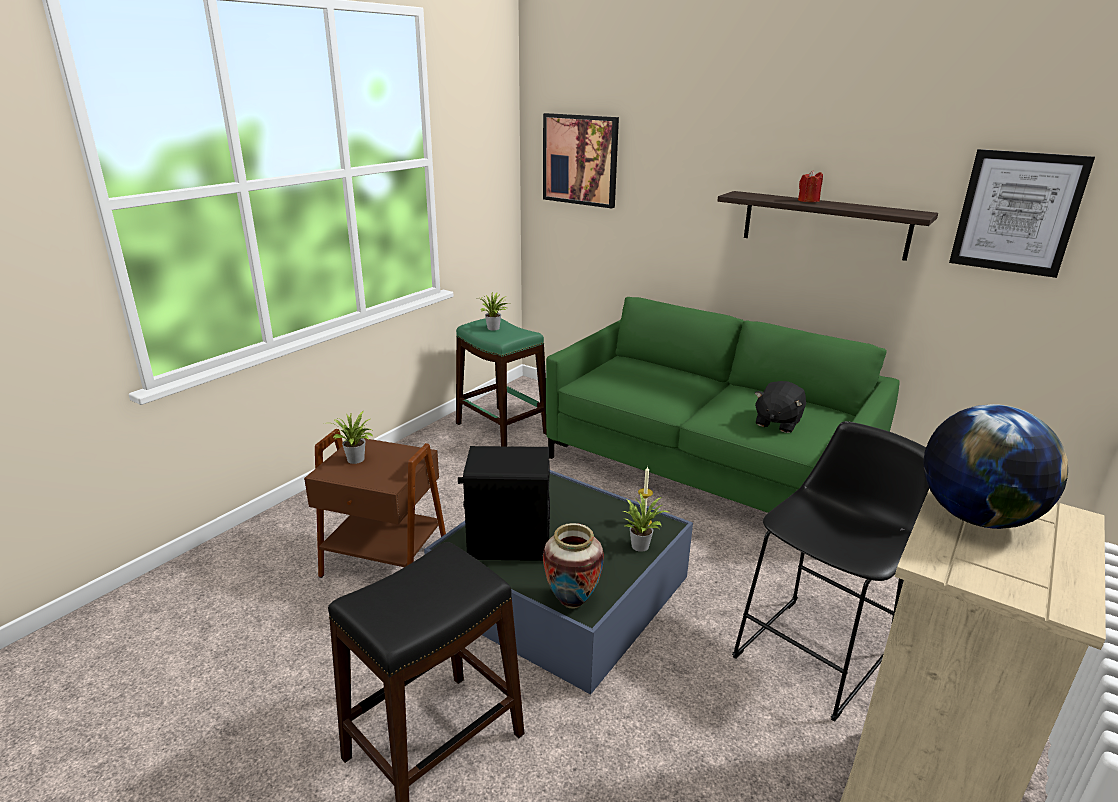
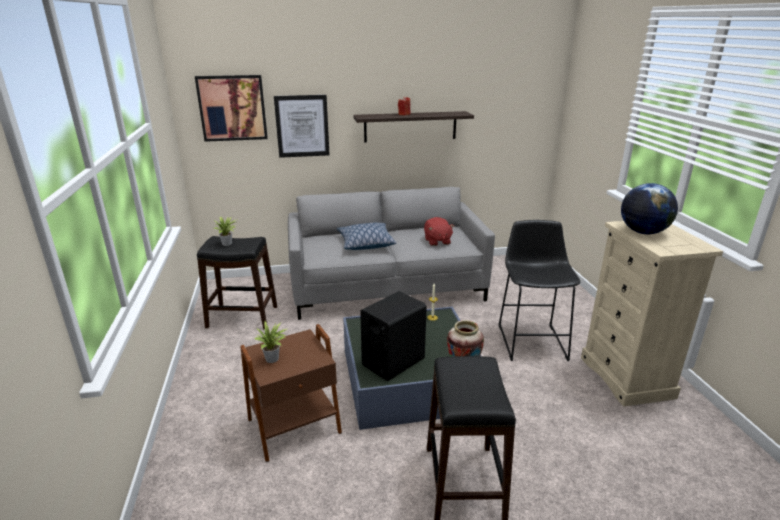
camera: 45 degrees left, 0 degrees up
(502, 428) = (242, 316): green stool -> black stool
(640, 544) = (447, 328): potted plant -> none
(672, 388) = (365, 243): none -> pillow
(705, 470) = (387, 287): green sofa -> grey sofa
(777, 422) = (437, 241): black plush toy -> red plush toy
(1017, 212) = (499, 106): picture -> picture (302, 126)

